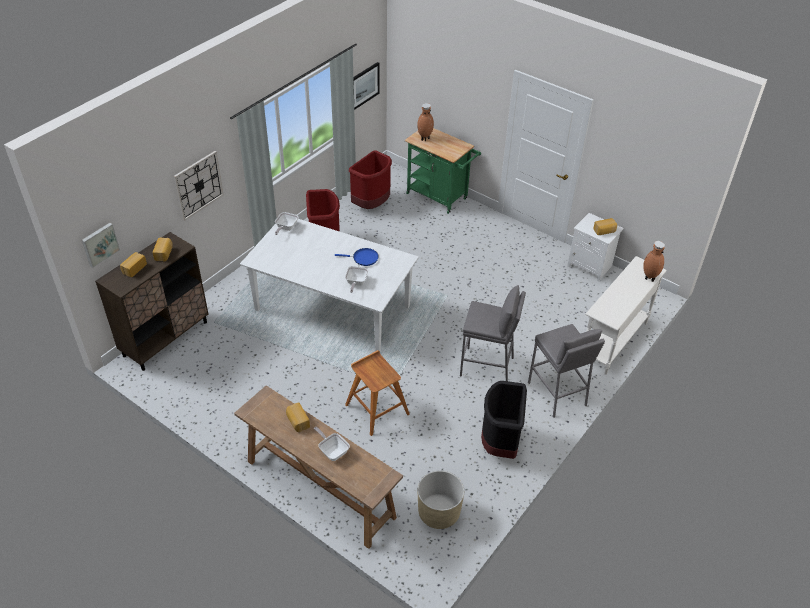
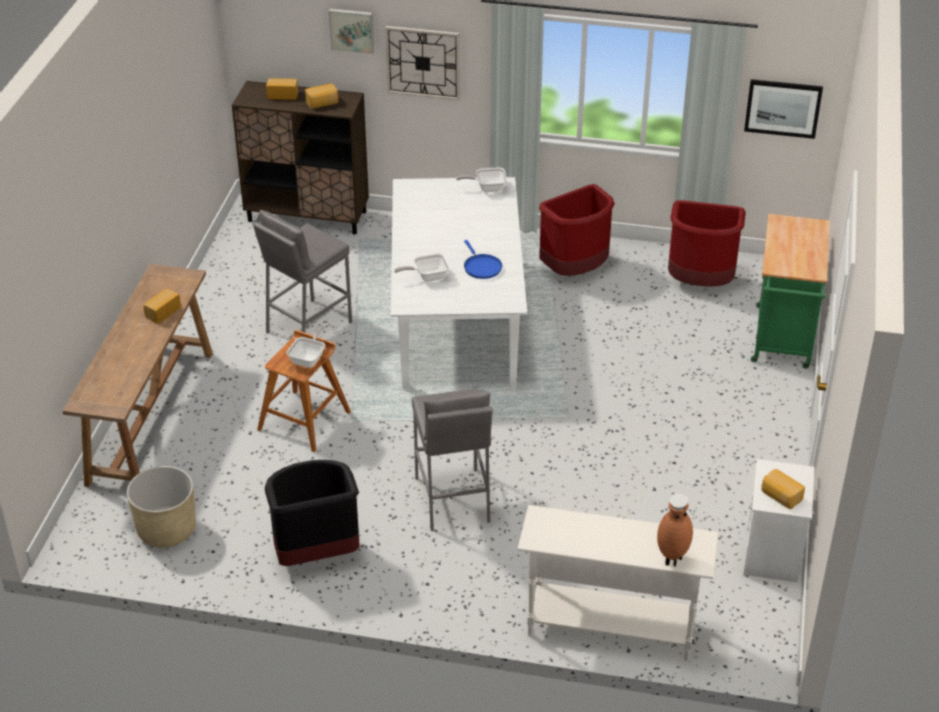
camera: 65 degrees right, 5 degrees down
(99, 244) = (263, 42): picture -> picture (352, 30)
(332, 451) = (132, 352): frying pan -> frying pan (309, 359)
(424, 138) = (792, 229): brown vase -> none
(557, 394) = (448, 589): grey stool -> grey stool (308, 327)

